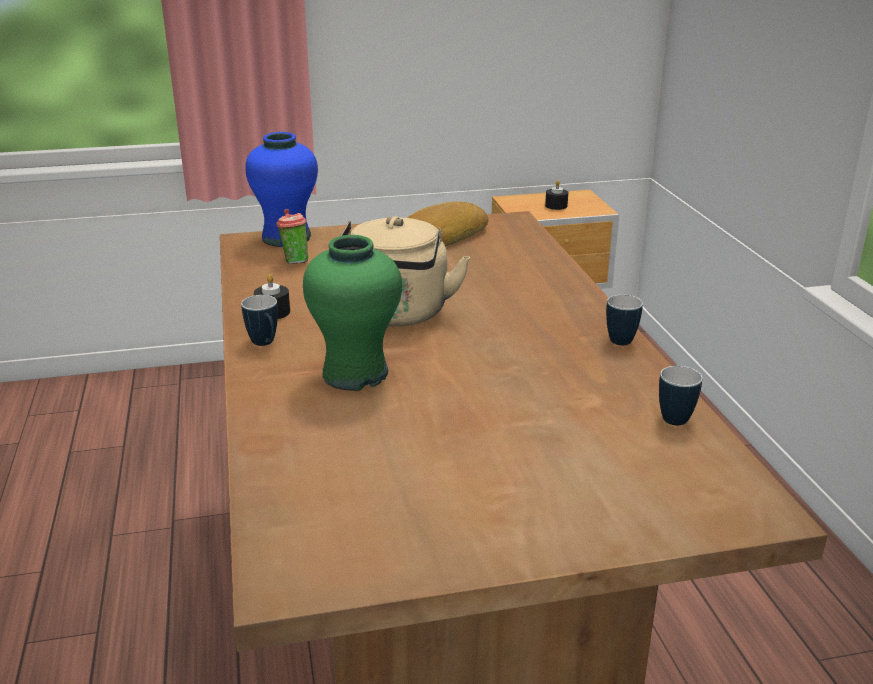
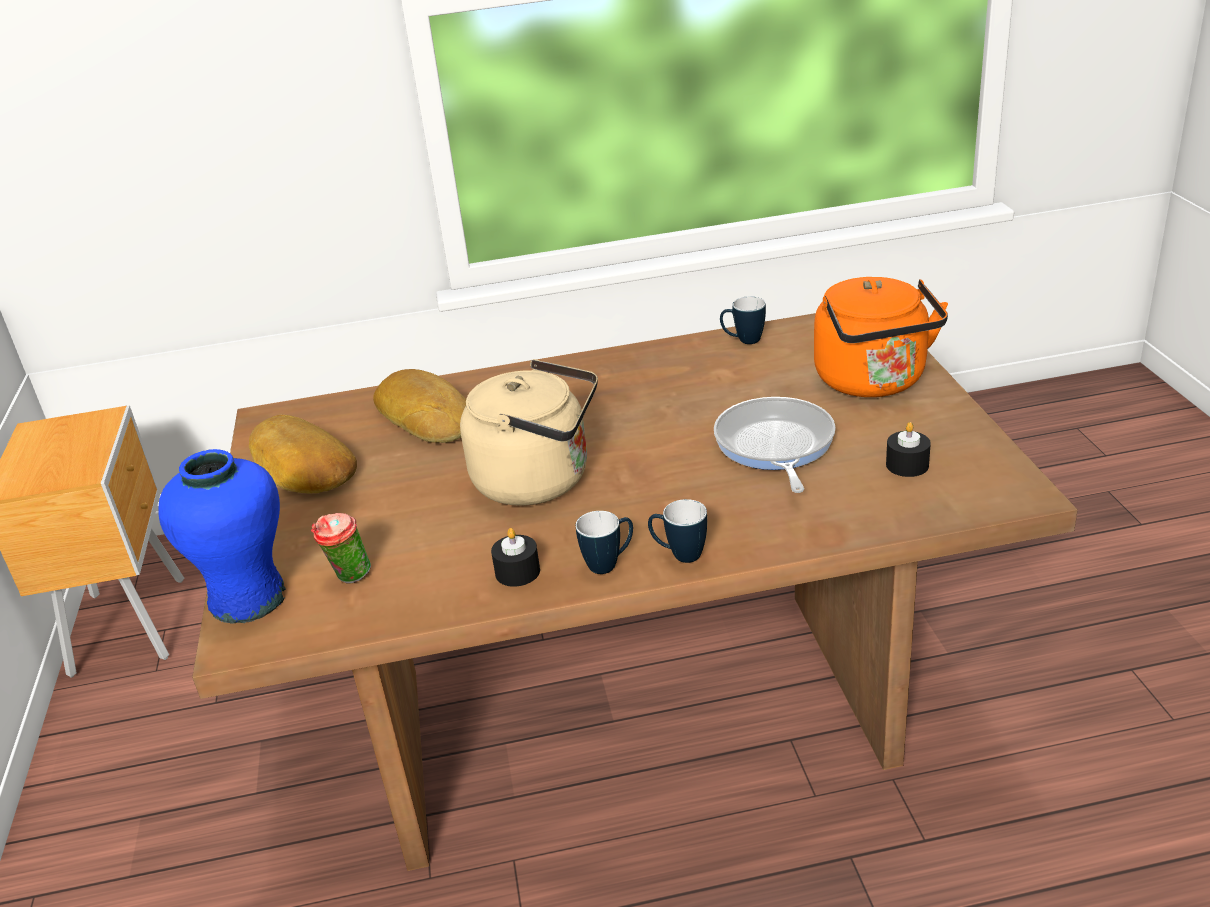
camera: 85 degrees left, 5 degrees up
(356, 374) = (680, 493): green vase -> none
(428, 424) = (774, 446): none -> frying pan
(509, 269) = (428, 416): none -> bread
(556, 206) = (64, 449): black candle -> black candle (907, 465)
(567, 501) = (874, 382): none -> orange kettle
(621, 338) = (606, 358): mug -> mug (679, 555)

